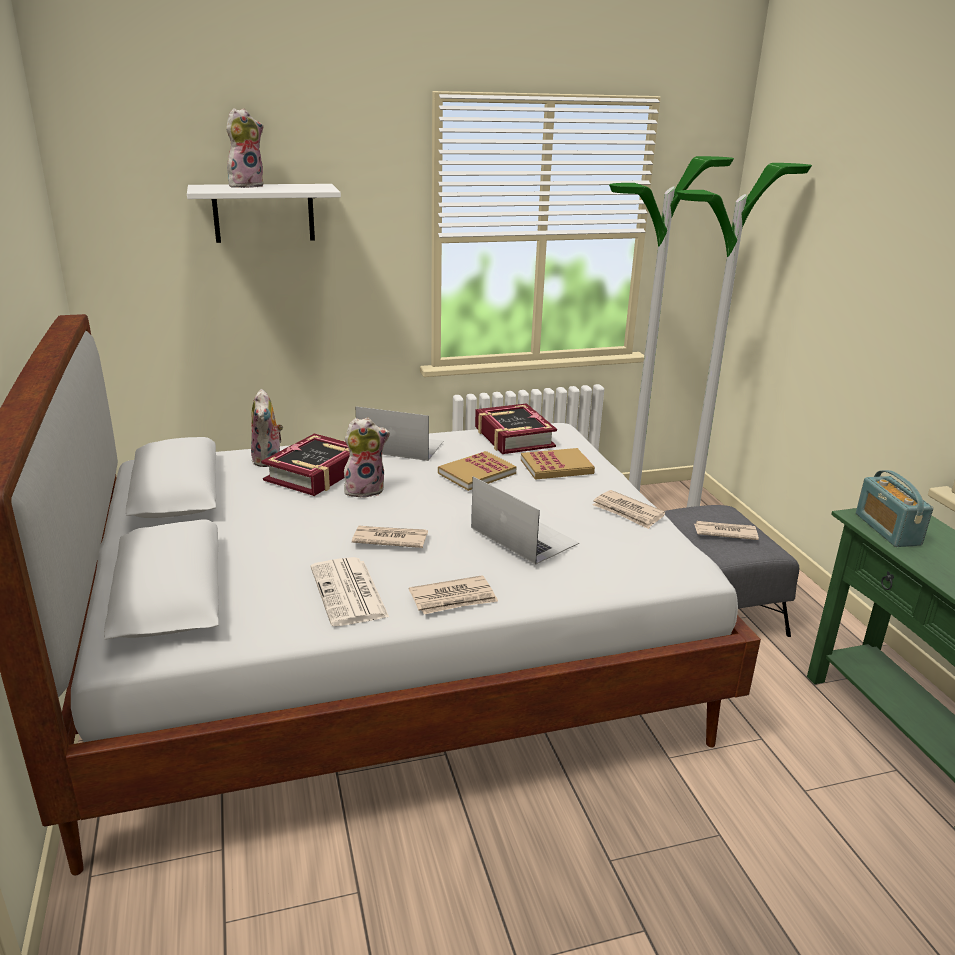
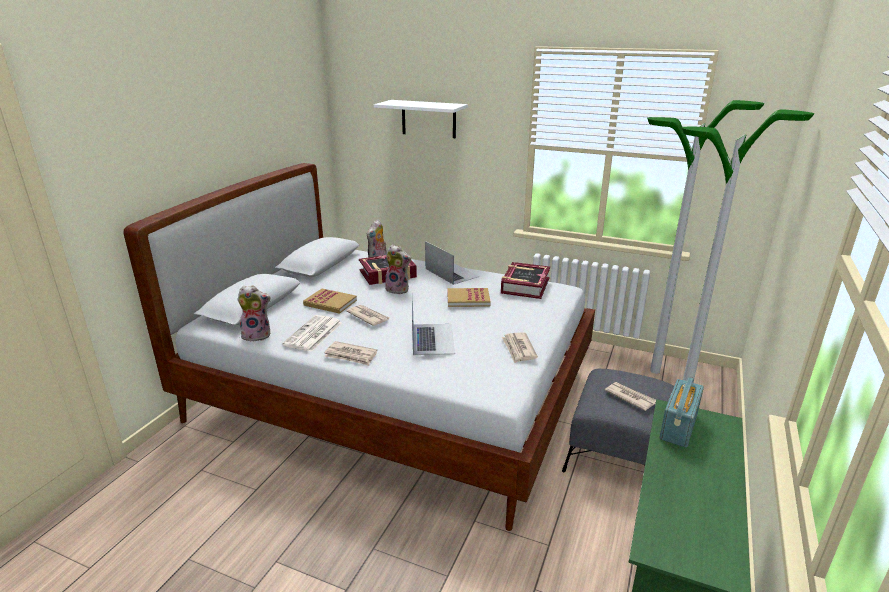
camera: 40 degrees right, 0 degrees up
(246, 186) = (415, 102): plush toy -> plush toy (257, 335)
(556, 467) = (521, 310): book -> book (330, 303)

